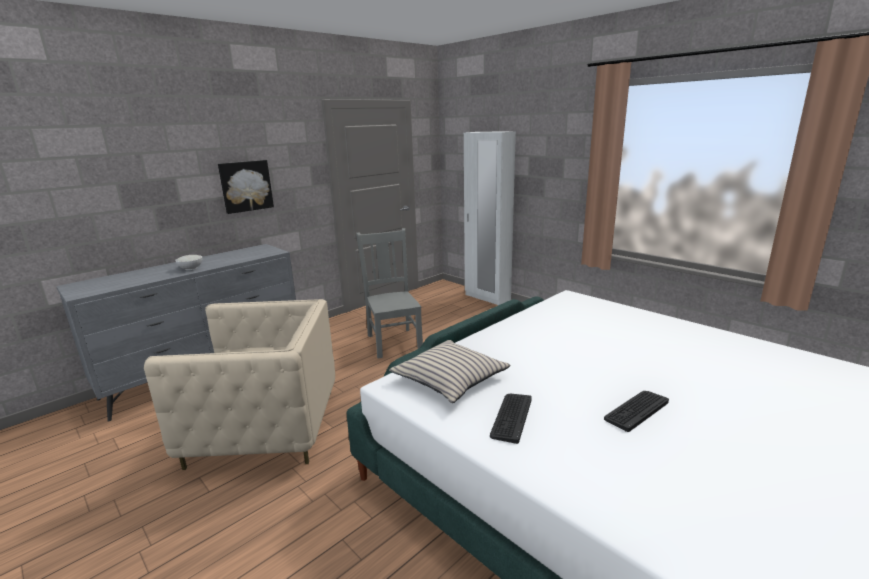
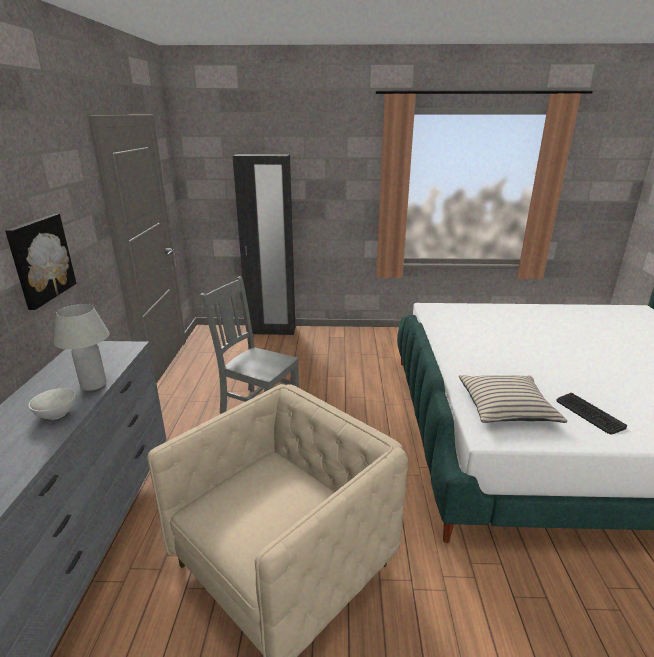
camera: 45 degrees left, 5 degrees up
(226, 262) = (93, 385): none -> white table lamp
(487, 298) = (271, 331): white wardrobe -> black wardrobe
(636, 410) = (616, 374): keyboard -> none

